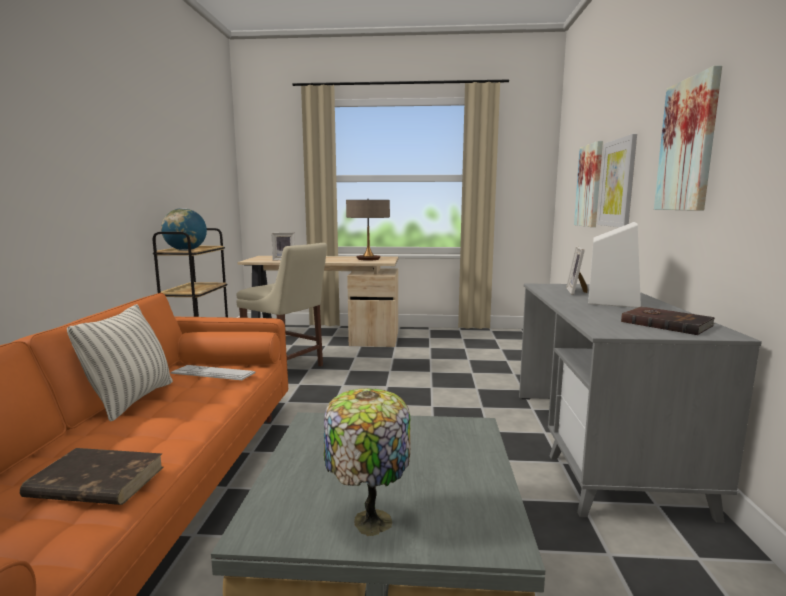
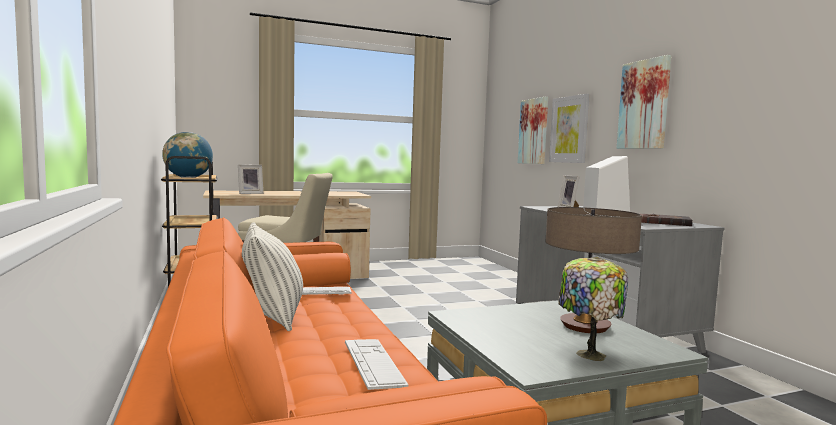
camera: 25 degrees left, 5 degrees down
(95, 482) = (373, 363): brown book -> keyboard
(368, 259) = (336, 193): table lamp -> table lamp (585, 326)

